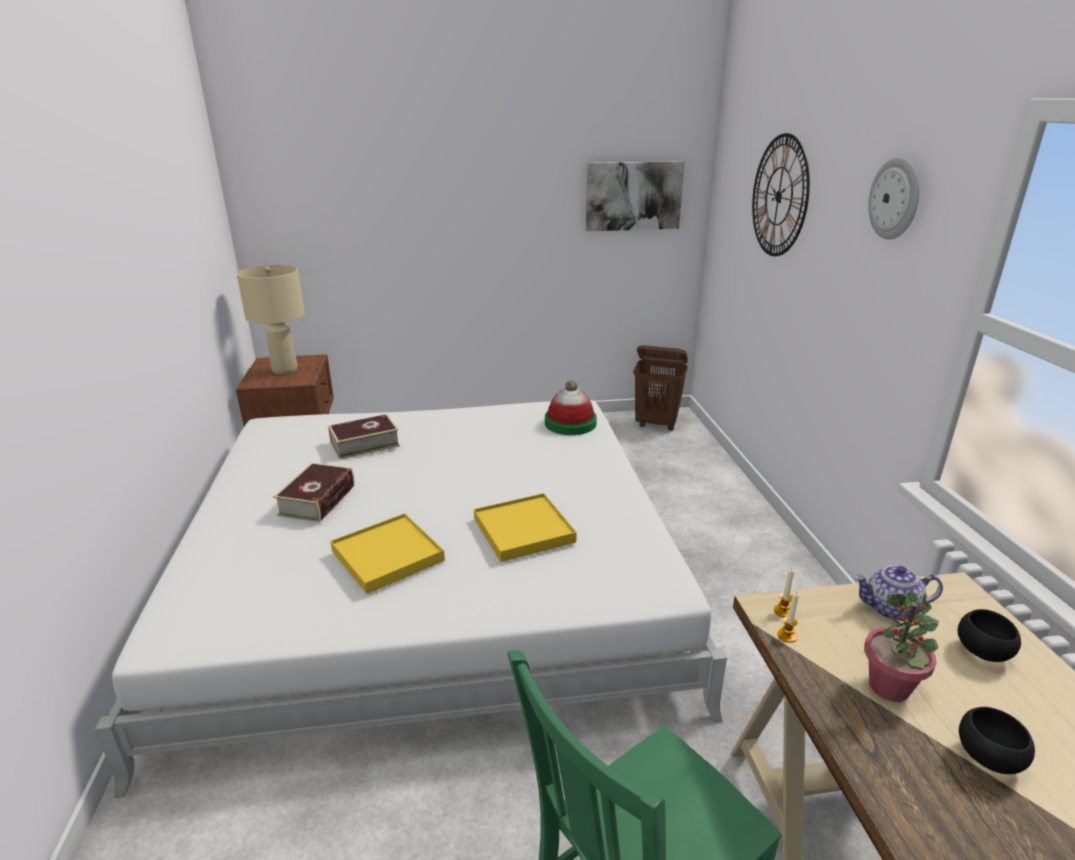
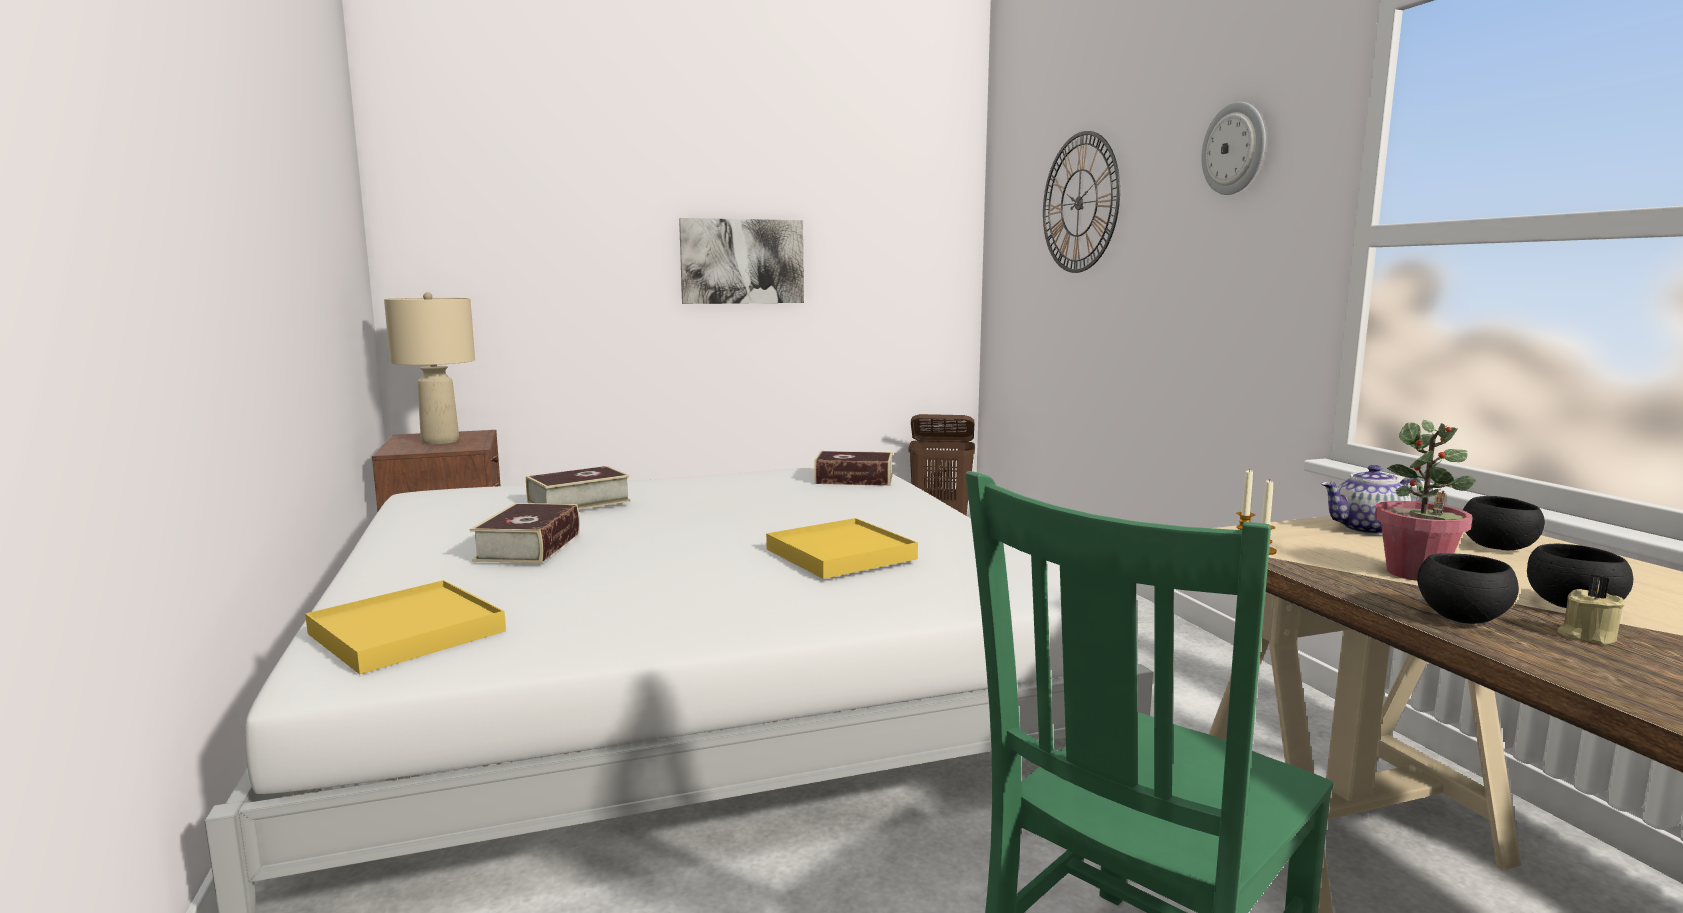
camera: 10 degrees left, 15 degrees down
(387, 556) = (657, 583): yellow tray -> yellow tray (406, 632)
(570, 423) = (854, 479): hat -> book
(633, 196) = (893, 235): picture -> picture (742, 261)
(887, 763) = (1462, 618): none -> black bowl
(971, 805) = (1586, 636): none -> beige candle

